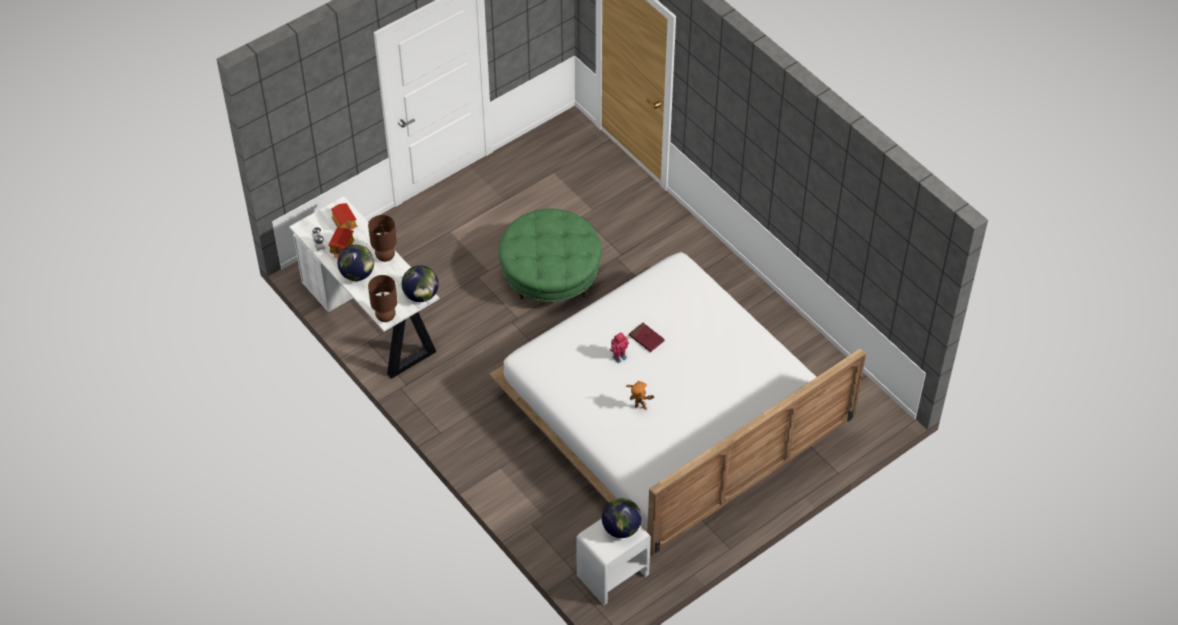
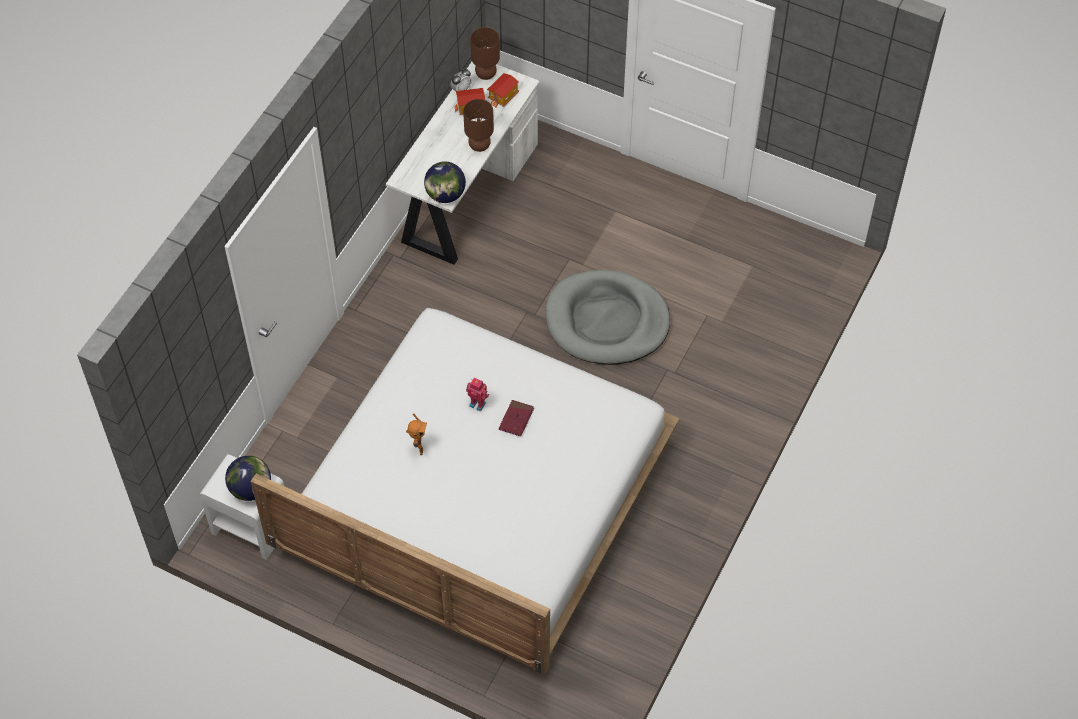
camera: 65 degrees right, 5 degrees up
(357, 274) = (444, 133): globe -> none
(385, 316) = (402, 178): brown table lamp -> brown table lamp (486, 74)
(551, 276) = (607, 321): green ottoman -> grey dog bed

